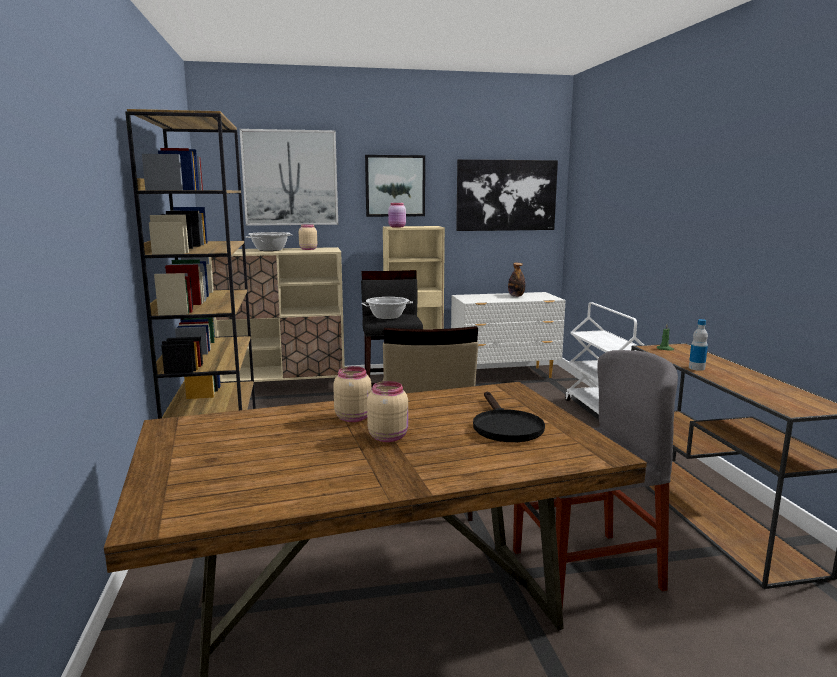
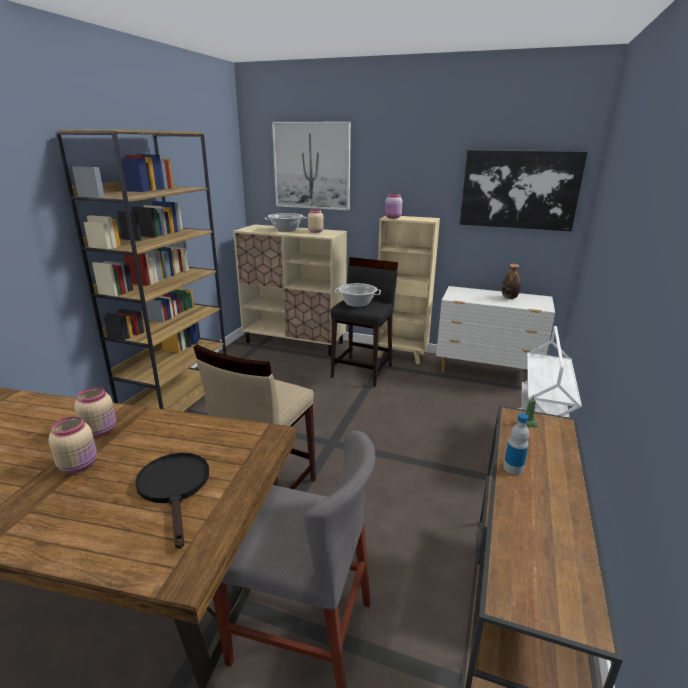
camera: 30 degrees right, 10 degrees up
(395, 186) = (402, 176): picture -> none
(504, 426) = (175, 488): black frying pan -> black frying pan turned 135 degrees clockwise

